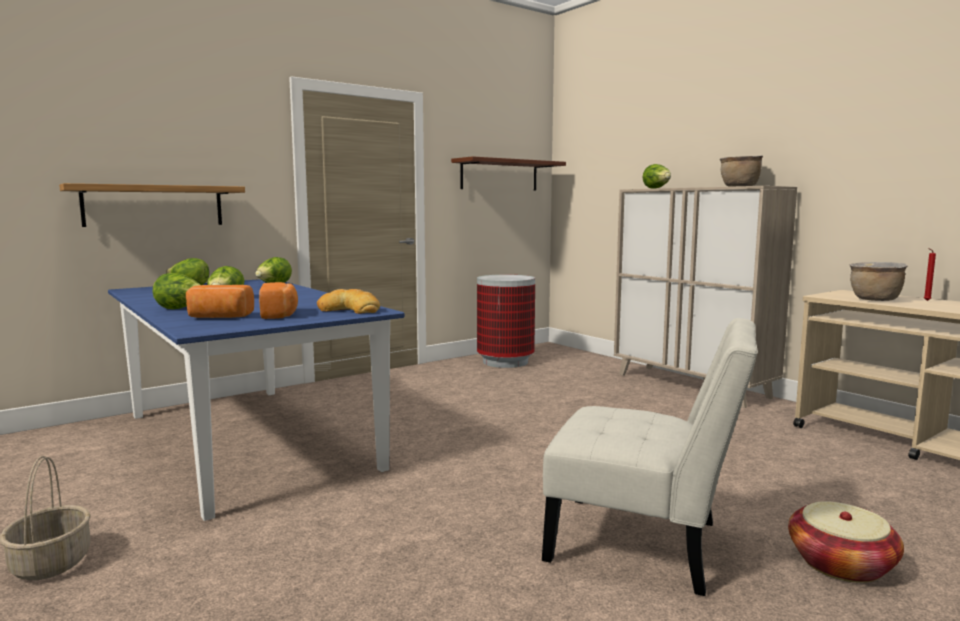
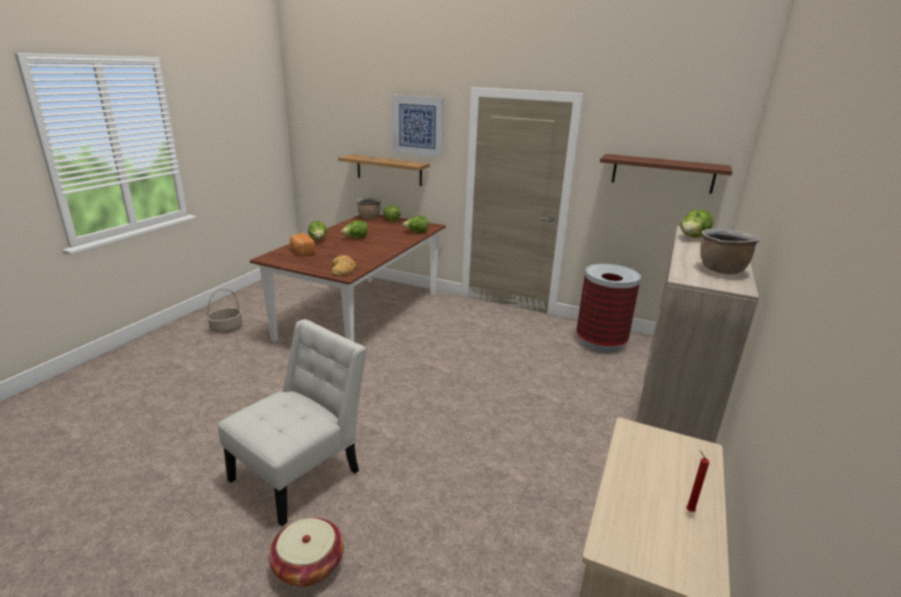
camera: 60 degrees right, 15 degrees up
(207, 129) = (418, 125): none -> picture
(248, 440) = (362, 315): blue dining table -> brown dining table
(280, 314) = (317, 260): bread -> none
(645, 545) = (301, 471): white chair -> white chair turned 135 degrees counterclockwise
(875, 300) = (639, 466): brown cooking pot -> brown cooking pot (369, 217)

